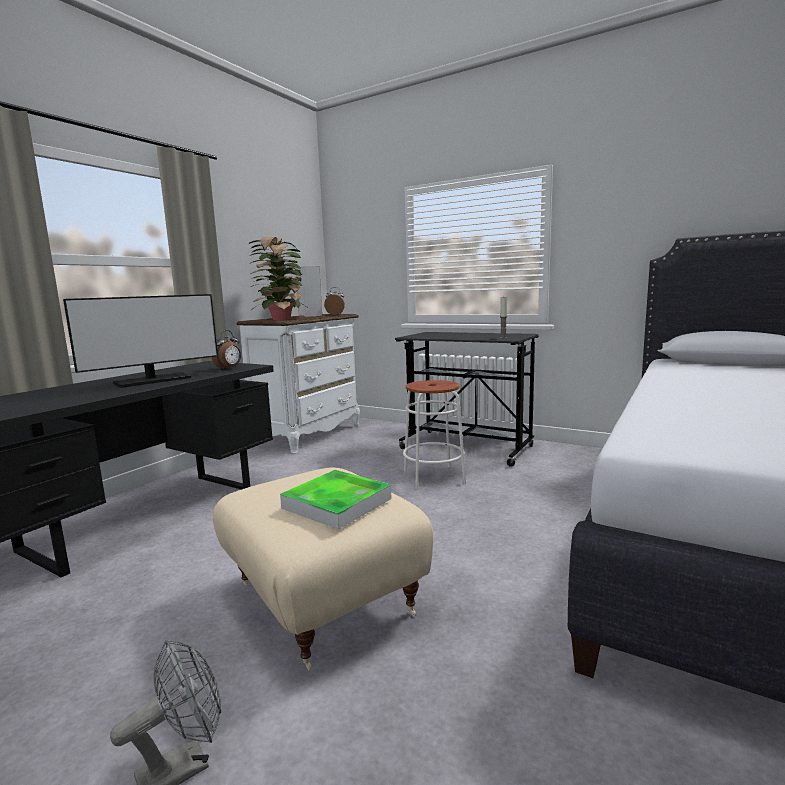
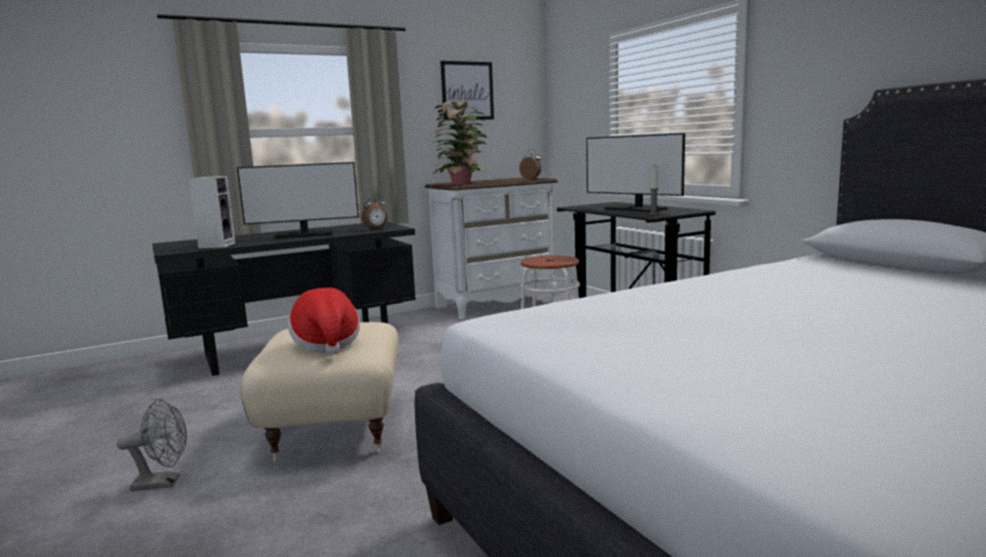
camera: 30 degrees right, 0 degrees up
(267, 229) = (467, 91): none -> picture
(309, 315) = (505, 179): speaker -> speaker (217, 245)
(337, 503) = (326, 344): tray -> hat
(472, 336) = (635, 209): none -> monitor

